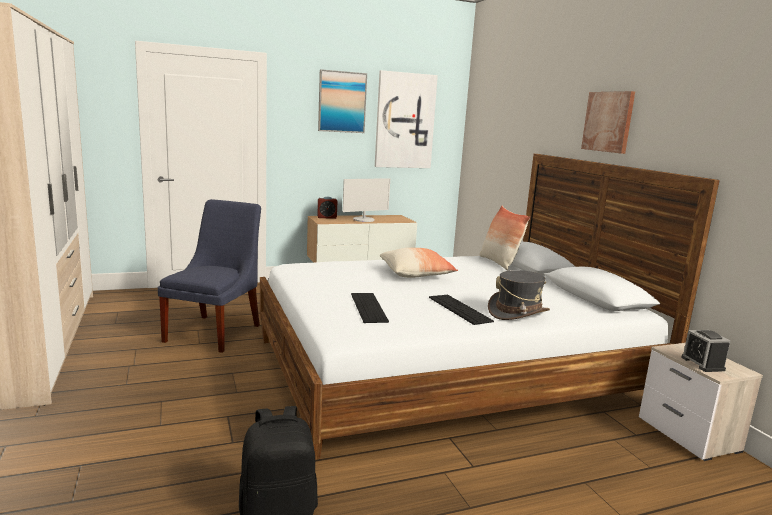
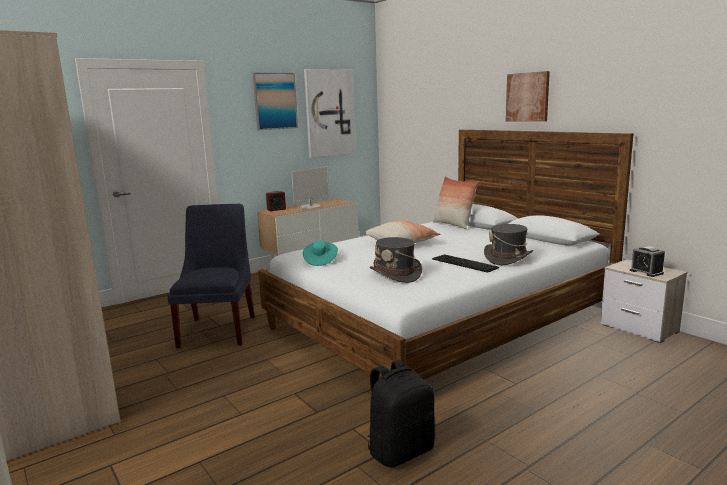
camera: 15 degrees left, 0 degrees up
(309, 278) = (320, 261): none -> turquoise hat
(368, 307) = (396, 274): keyboard -> grey hat

